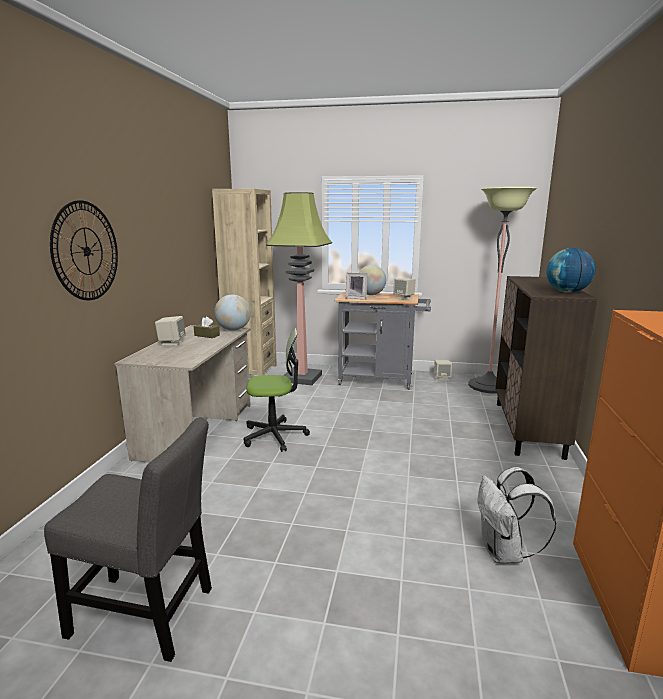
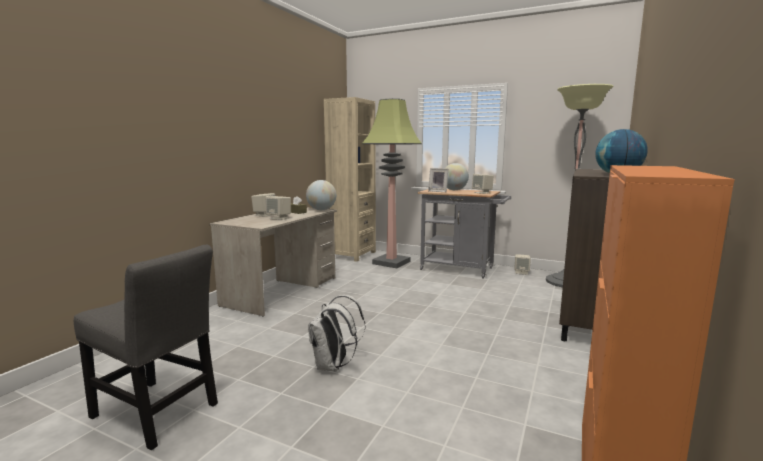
camera: 15 degrees right, 5 degrees down
(86, 251) = (192, 131): wall clock -> none
(196, 348) = (279, 218): none -> beige speaker
(275, 436) = (341, 301): office chair -> none
(504, 553) = (500, 421): white backpack -> white backpack (333, 366)

